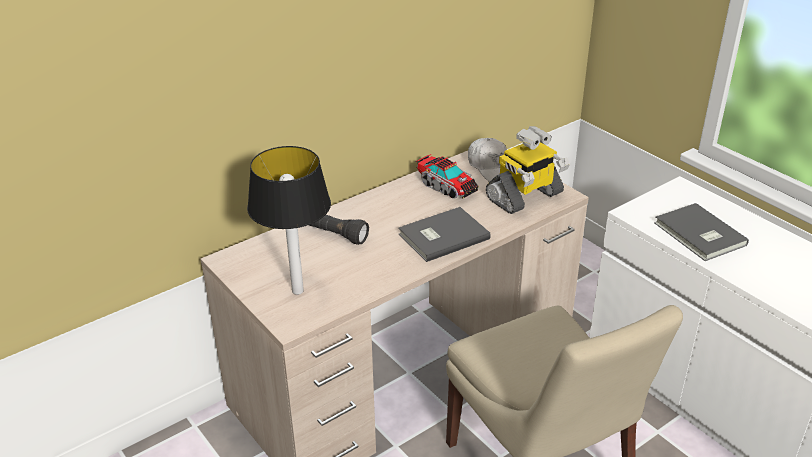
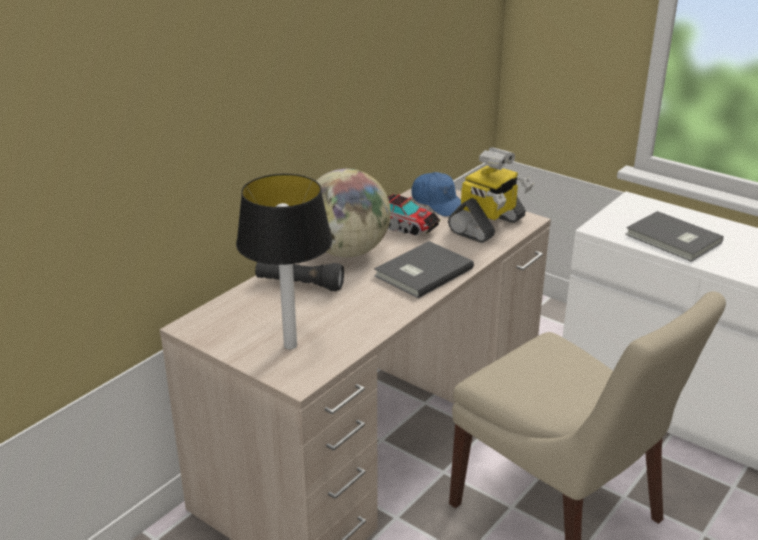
camera: 15 degrees left, 5 degrees down
(385, 206) = (346, 252): none -> globe
(491, 167) = (439, 203): white cap -> blue cap

